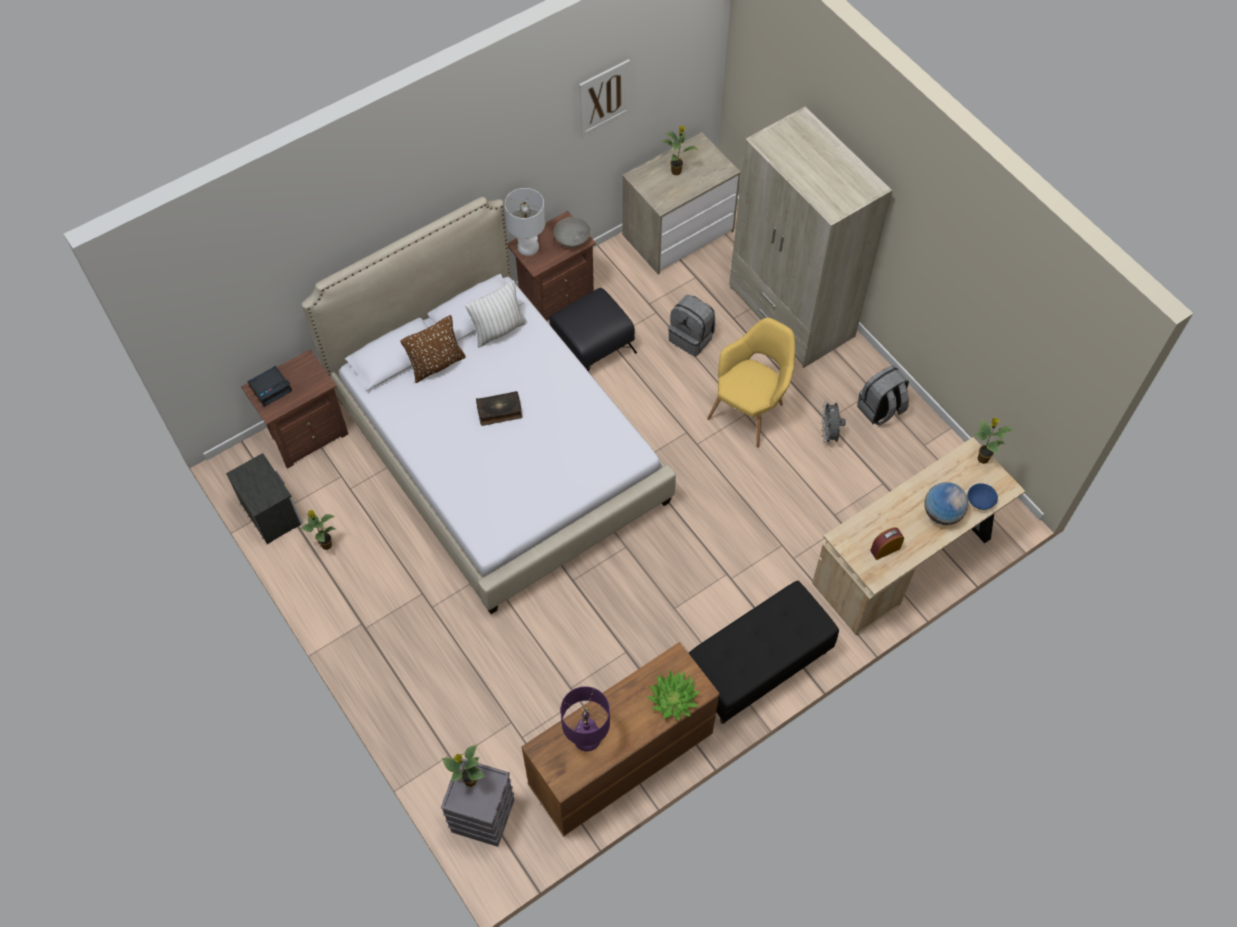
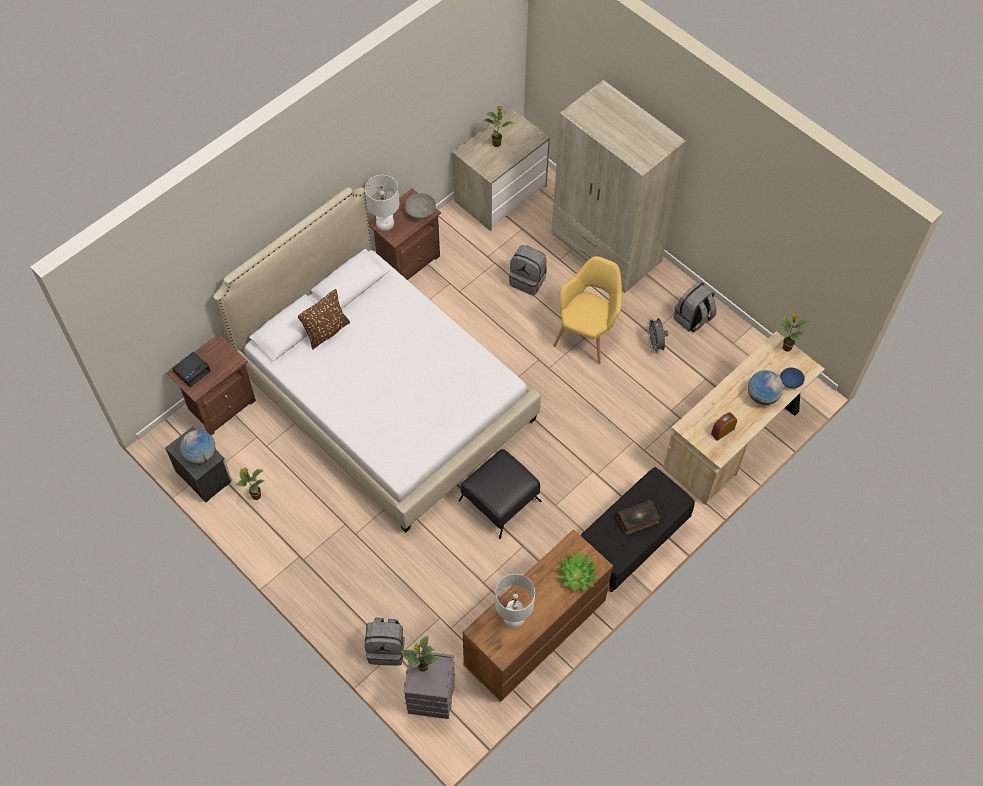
camera: 10 degrees left, 0 degrees up
(265, 488) = (201, 455): none -> globe
(441, 749) = (386, 648): none -> grey backpack
(499, 330) = (373, 295): white pillow -> none
(499, 411) = (387, 363): book -> book (638, 519)
(586, 738) = (513, 617): purple table lamp -> white table lamp
(593, 346) = (447, 298): black ottoman -> black ottoman (500, 500)
(604, 97) = (436, 92): picture -> none

